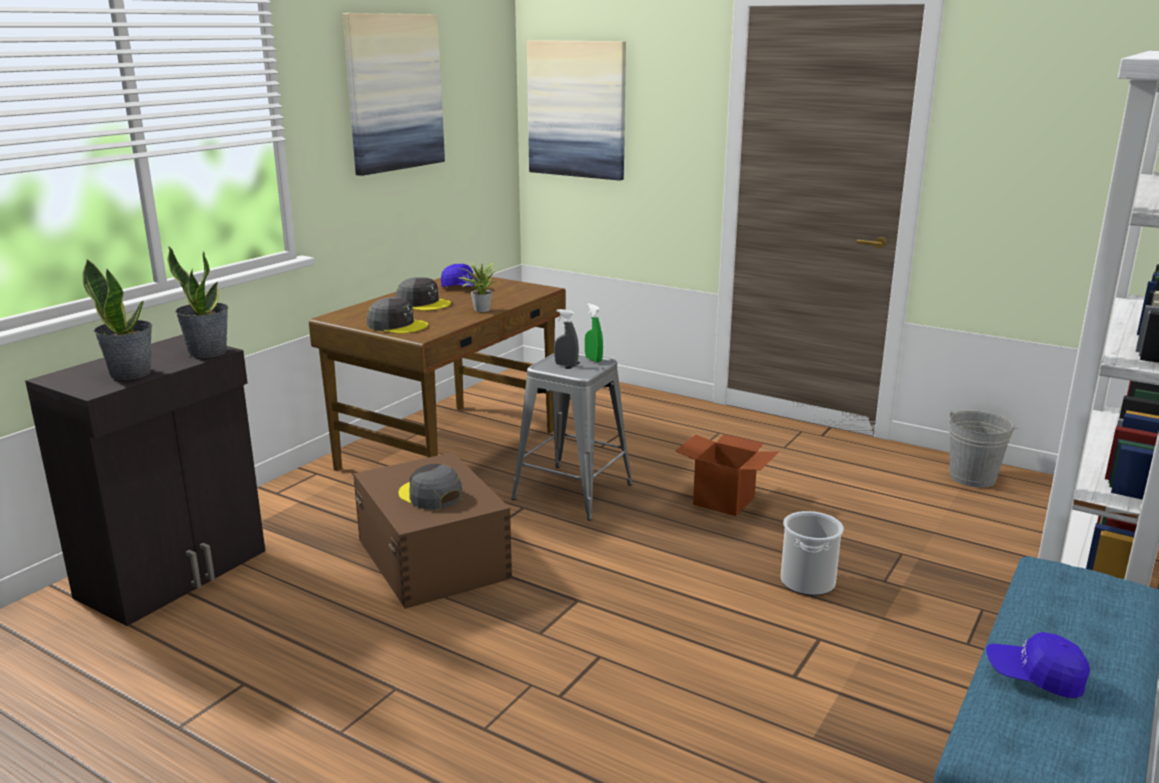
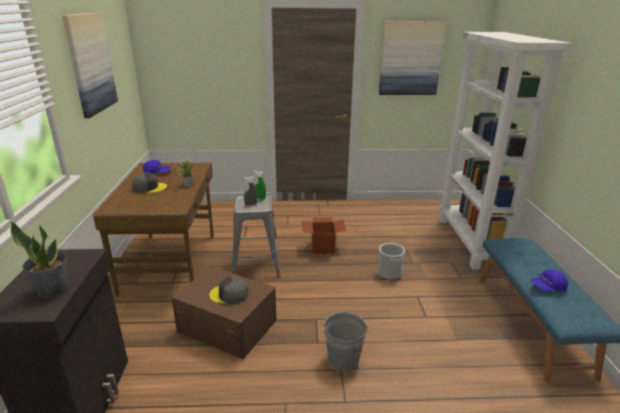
camera: 35 degrees left, 5 degrees up
(207, 352) = (84, 257): potted plant -> none
(397, 325) = (155, 205): grey cap -> none
(577, 109) = (175, 63): picture -> picture (410, 59)
(972, 478) = (395, 208): grey bucket -> grey bucket (343, 359)

